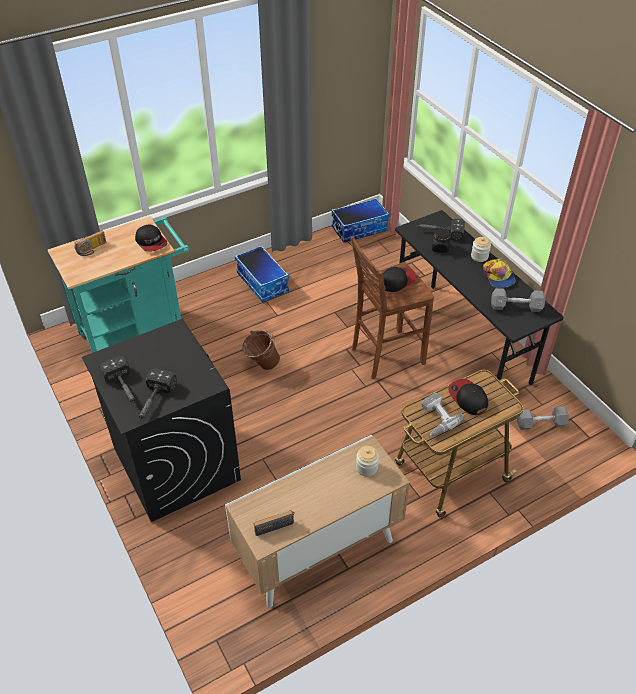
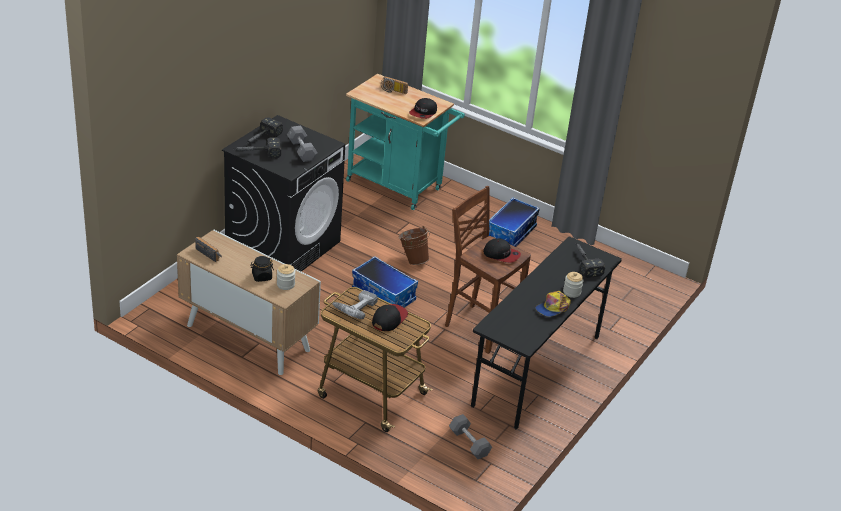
camera: 60 degrees right, 10 degrees down
(359, 229) = (638, 272): storage box -> storage box (384, 295)
(440, 248) = (563, 267): black jar -> black jar (261, 277)
(516, 307) = (519, 324): grey dumbbell -> grey dumbbell (301, 150)

